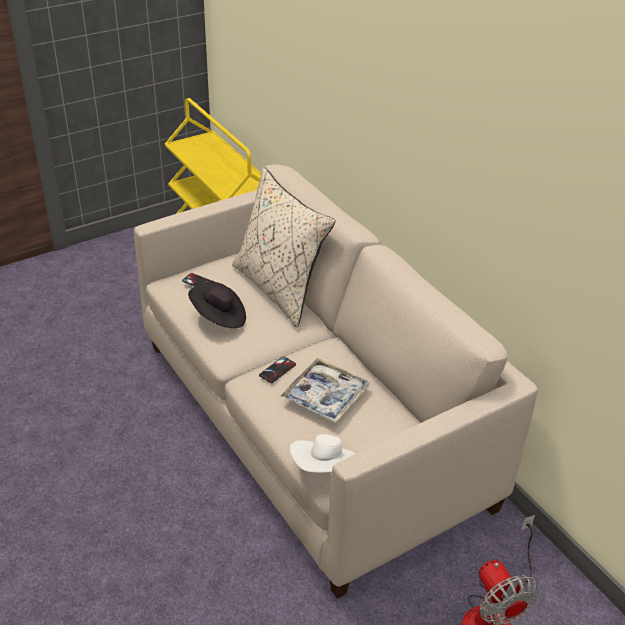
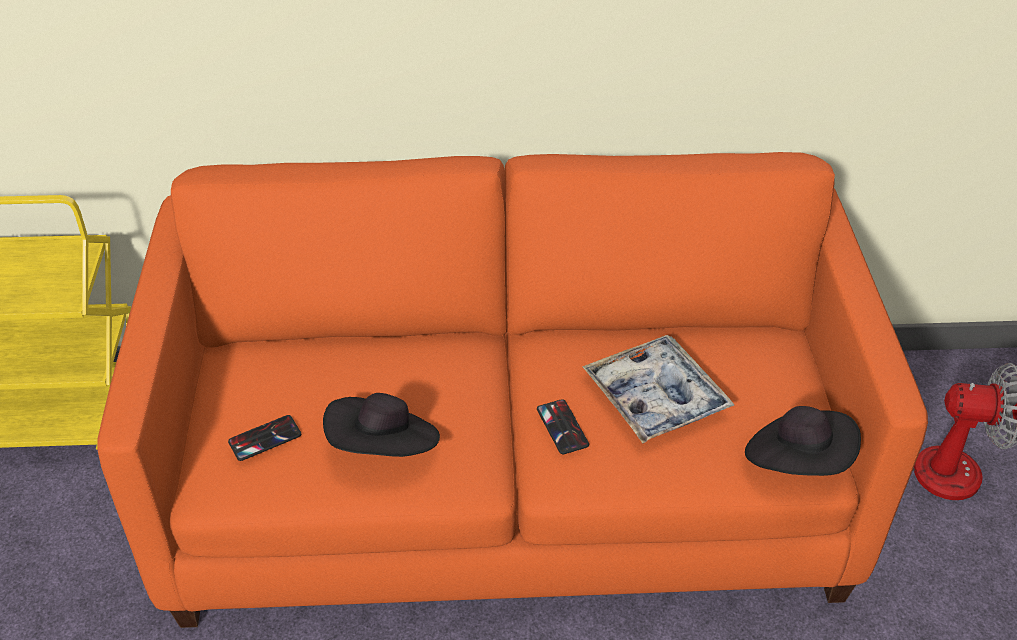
camera: 60 degrees left, 5 degrees up
(280, 289) = (367, 347): beige pillow -> none
(310, 422) = (509, 487): beige sofa -> orange sofa
(325, 469) = (798, 461): white hat -> black hat

